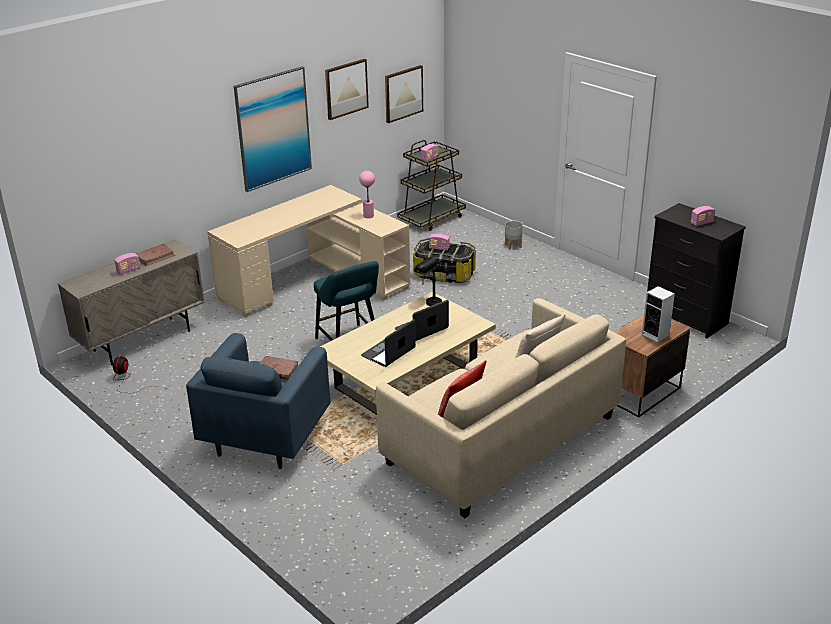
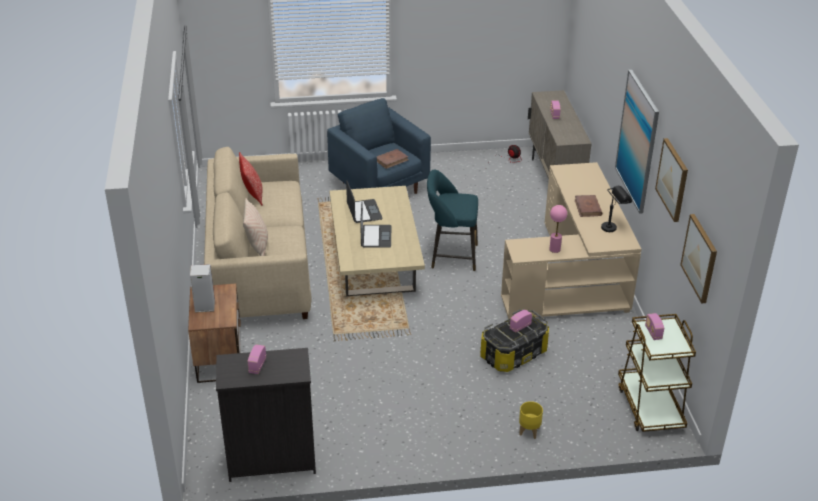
camera: 125 degrees right, 5 degrees up
(155, 256) = (567, 128): brown book -> brown book (588, 208)
(429, 301) = (410, 256): black table lamp -> black table lamp (613, 226)
(513, 245) = (529, 431): grey planter -> yellow planter

